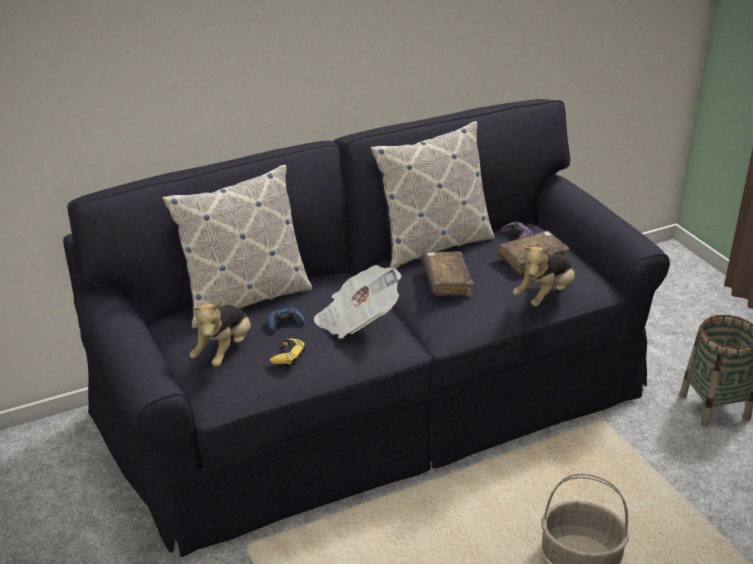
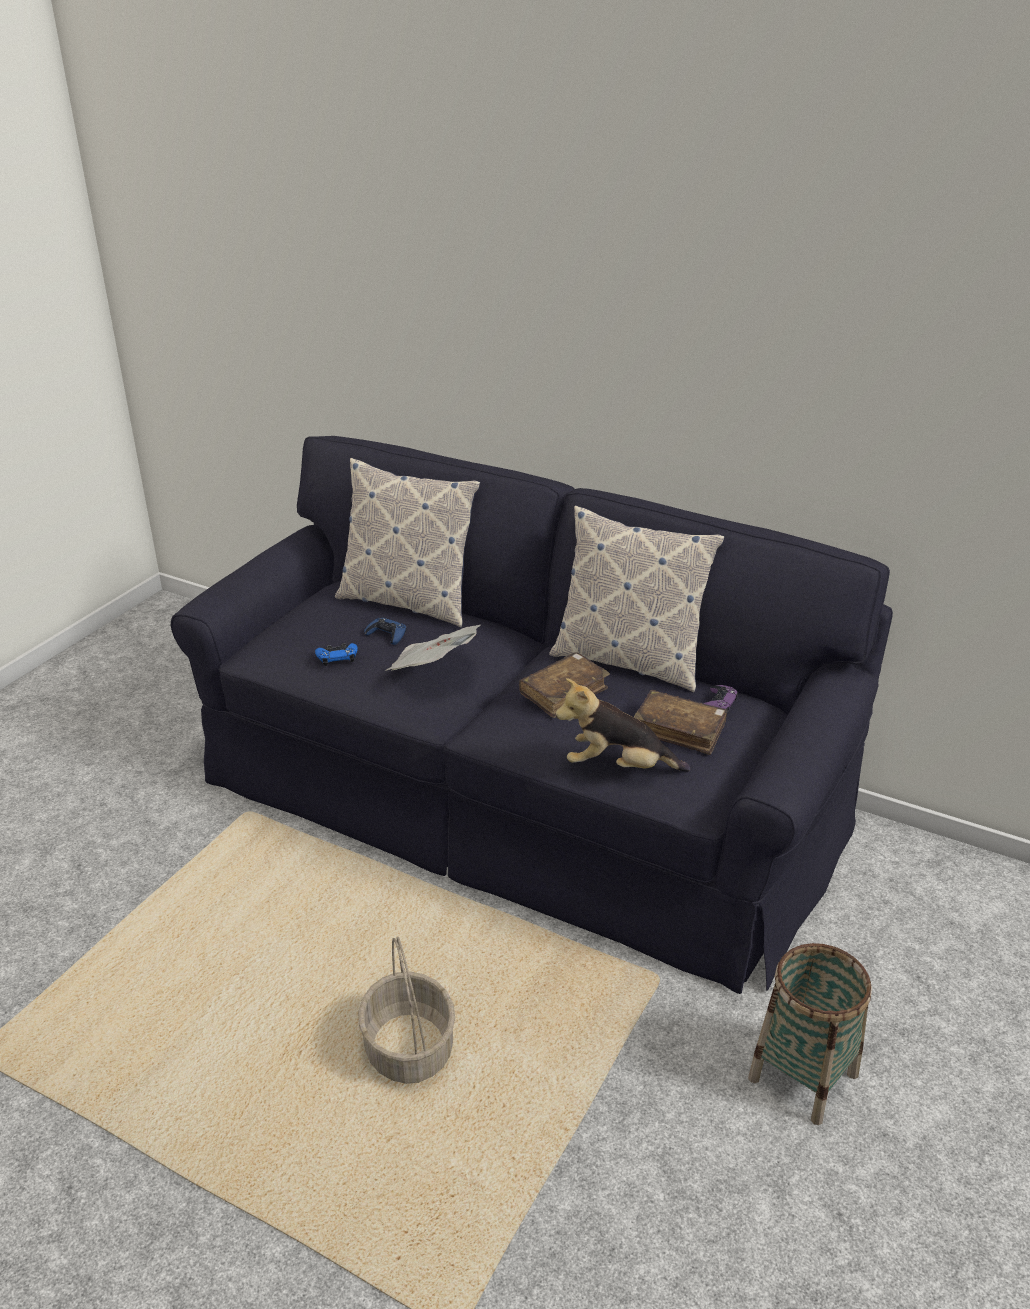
camera: 55 degrees right, 0 degrees up
(224, 351) = (314, 625): plush toy -> none
(288, 356) = (337, 657): yellow game controller -> blue game controller

